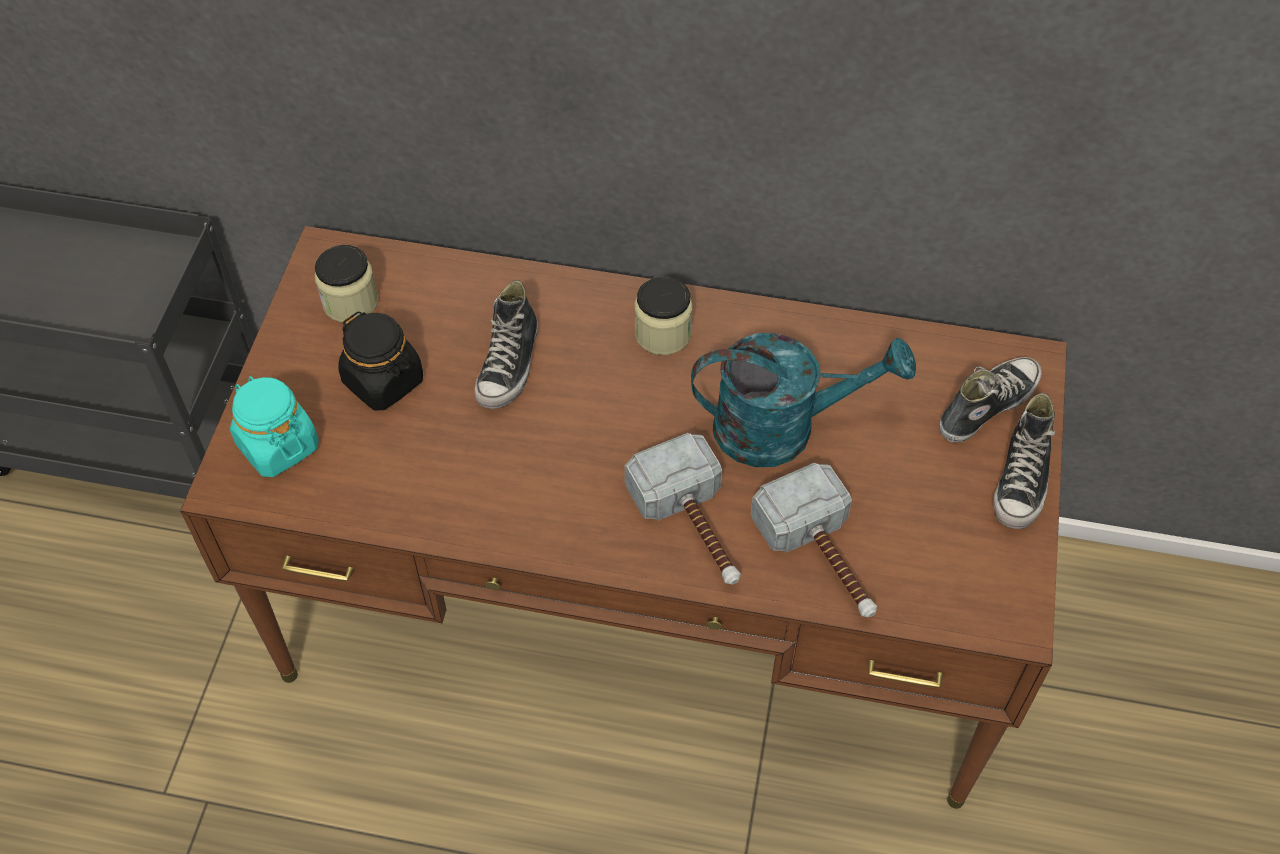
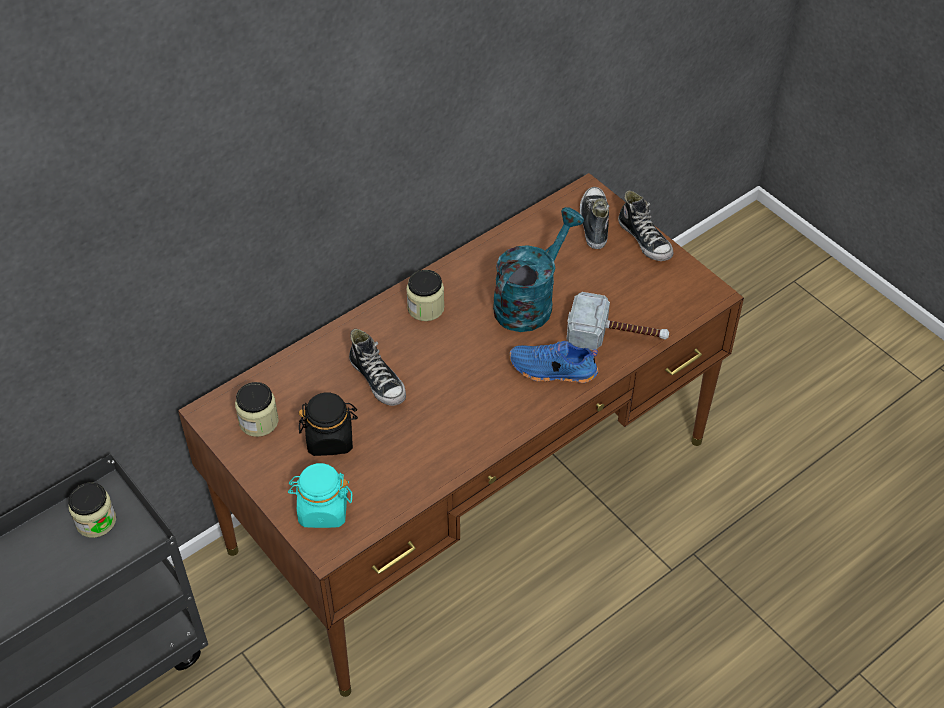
camera: 50 degrees left, 5 degrees down
(138, 273) = (96, 521): none -> jar
(694, 528) = (552, 371): hammer -> blue shoe

